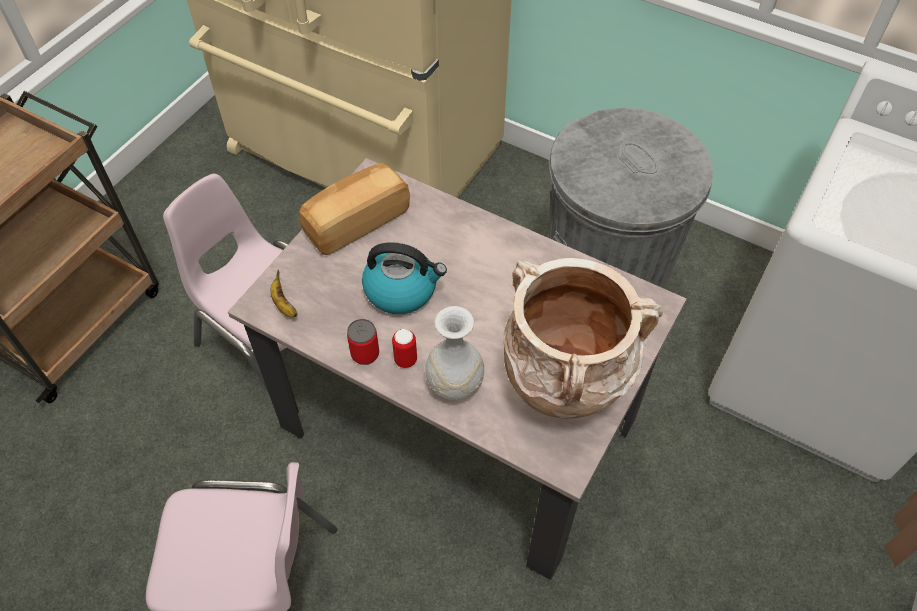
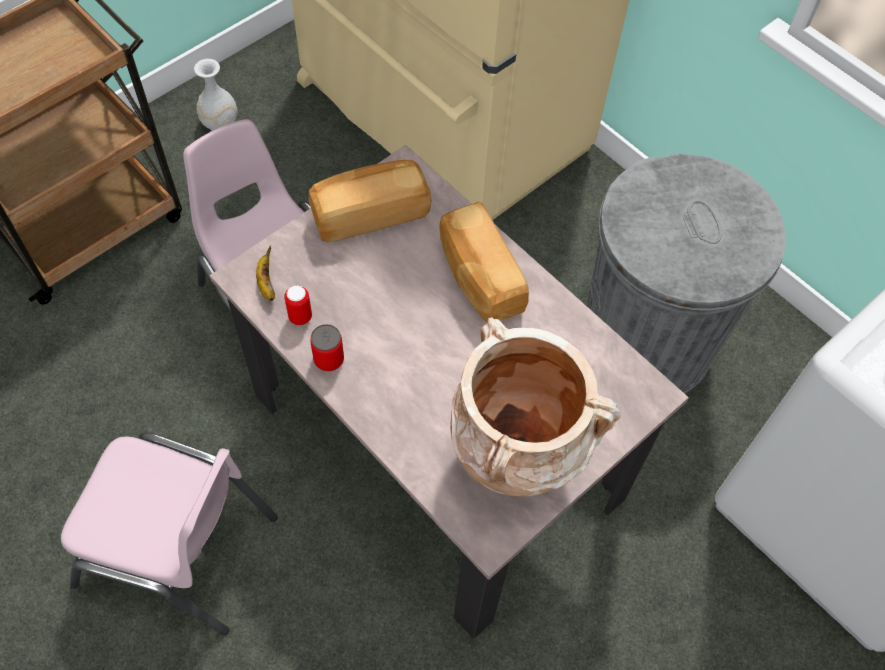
camera: 15 degrees right, 5 degrees up
(402, 290) = (390, 301): kettle -> none
(405, 360) = (367, 378): can -> can (300, 317)
(454, 385) = (406, 419): white vase -> white vase (219, 123)
(472, 249) = (478, 278): none -> bread

